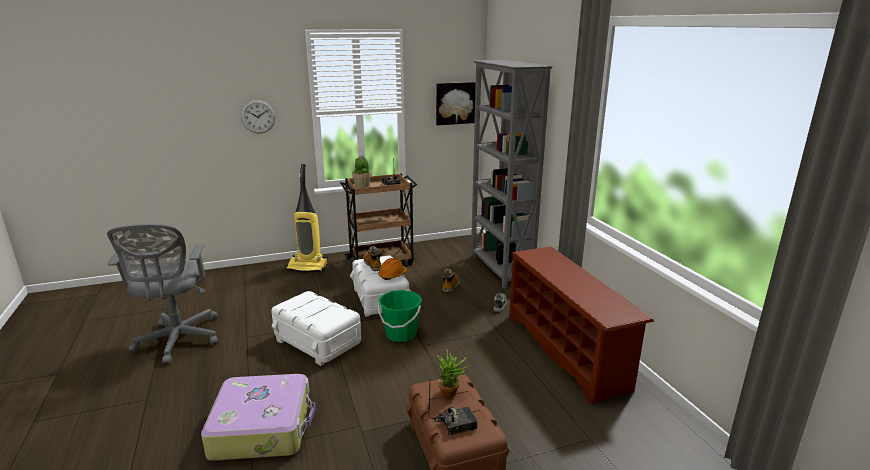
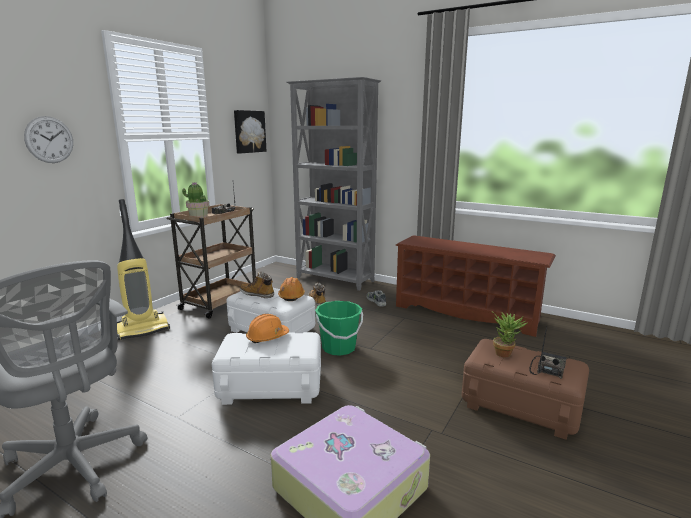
camera: 40 degrees left, 5 degrees down
(322, 303) = (267, 337): none -> orange hard hat

